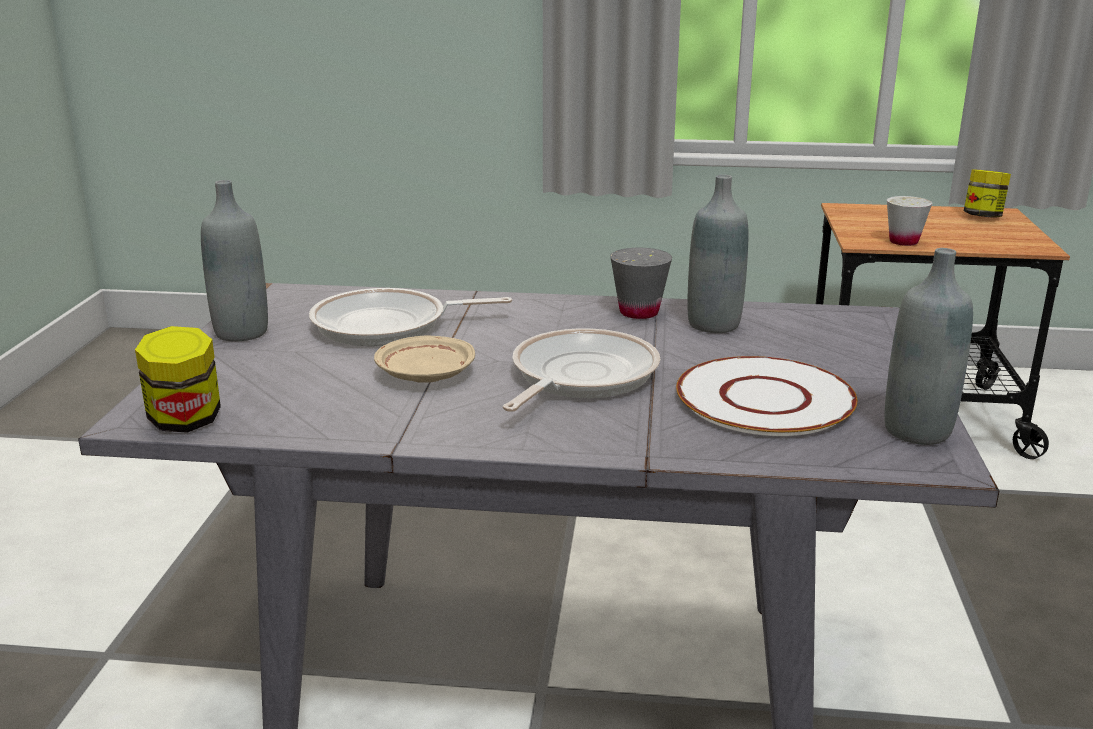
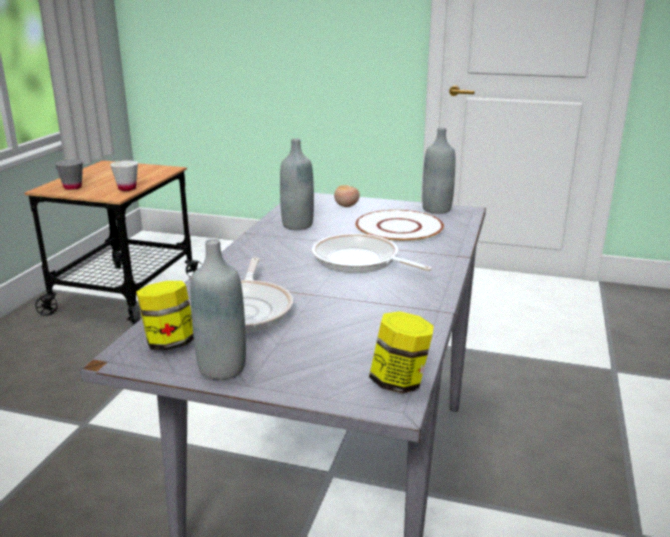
camera: 80 degrees left, 0 degrees up
(425, 374) = (341, 300): beige plate -> none
(639, 312) = (267, 239): grey cup -> grey cup (72, 187)
(849, 350) = (346, 206): none -> tomato
(982, 216) = (107, 168): jar -> jar (169, 343)

